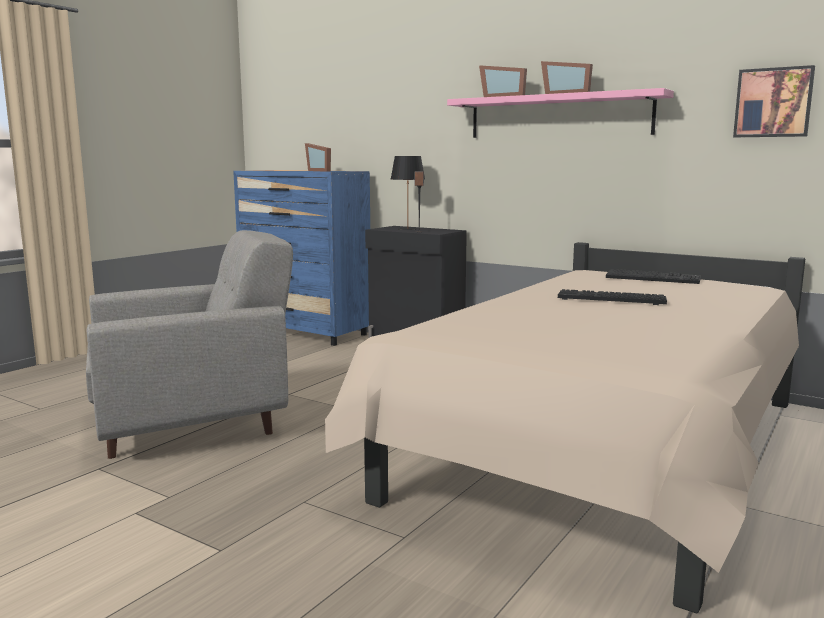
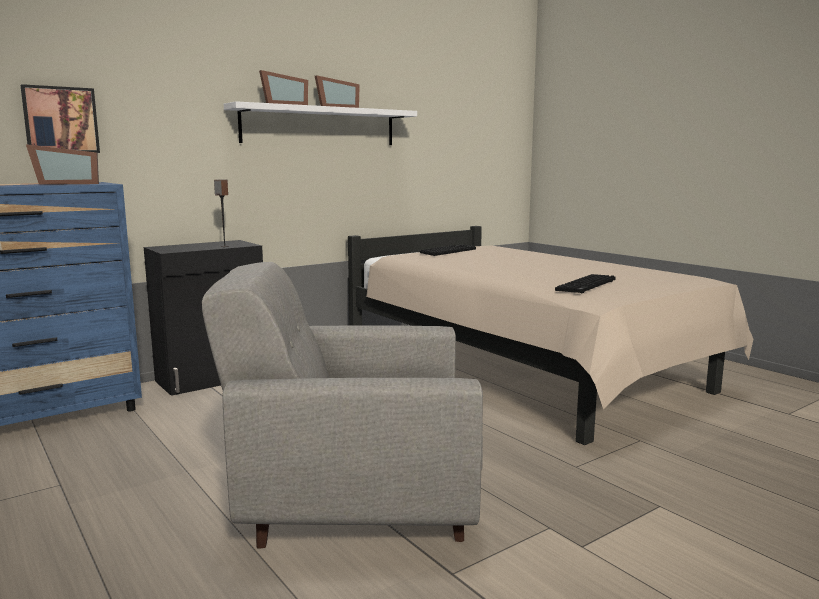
camera: 70 degrees left, 0 degrees up
(195, 426) = (353, 507): grey armchair -> grey armchair turned 90 degrees counterclockwise
(407, 229) = (192, 246): black table lamp -> none
(558, 116) = (320, 126): pink shelf -> white shelf
(610, 299) = (516, 263): keyboard -> keyboard (587, 285)
(773, 103) = (453, 126): picture -> picture (60, 120)

